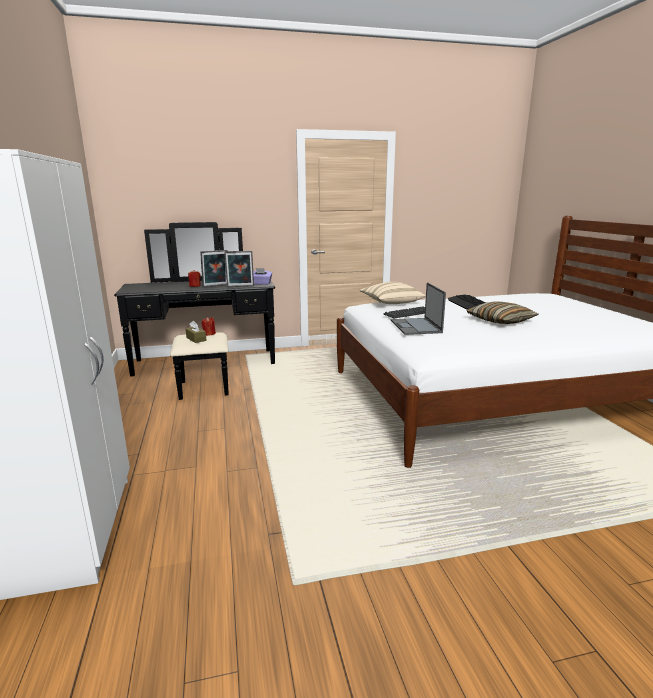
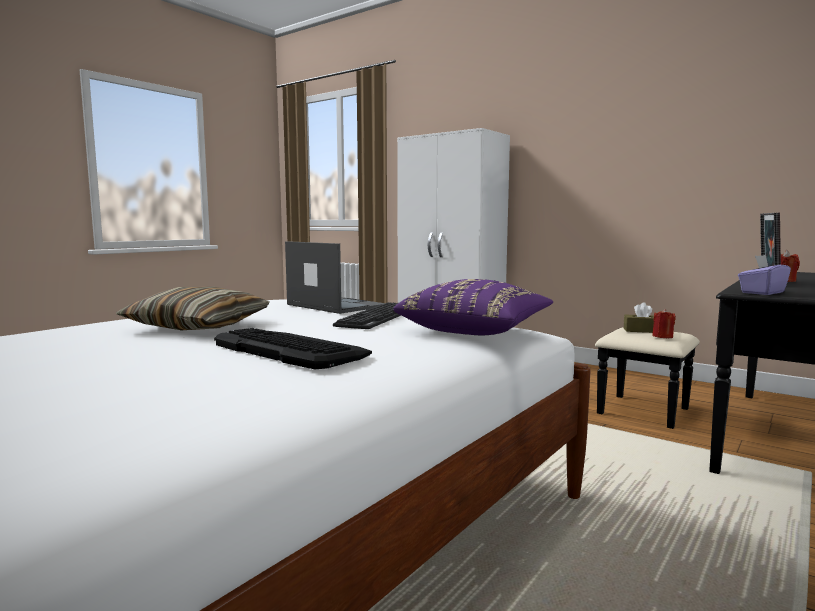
camera: 140 degrees right, 10 degrees down
(240, 287) = (737, 286): picture frame -> none
(391, 303) = (475, 330): beige pillow -> purple pillow

